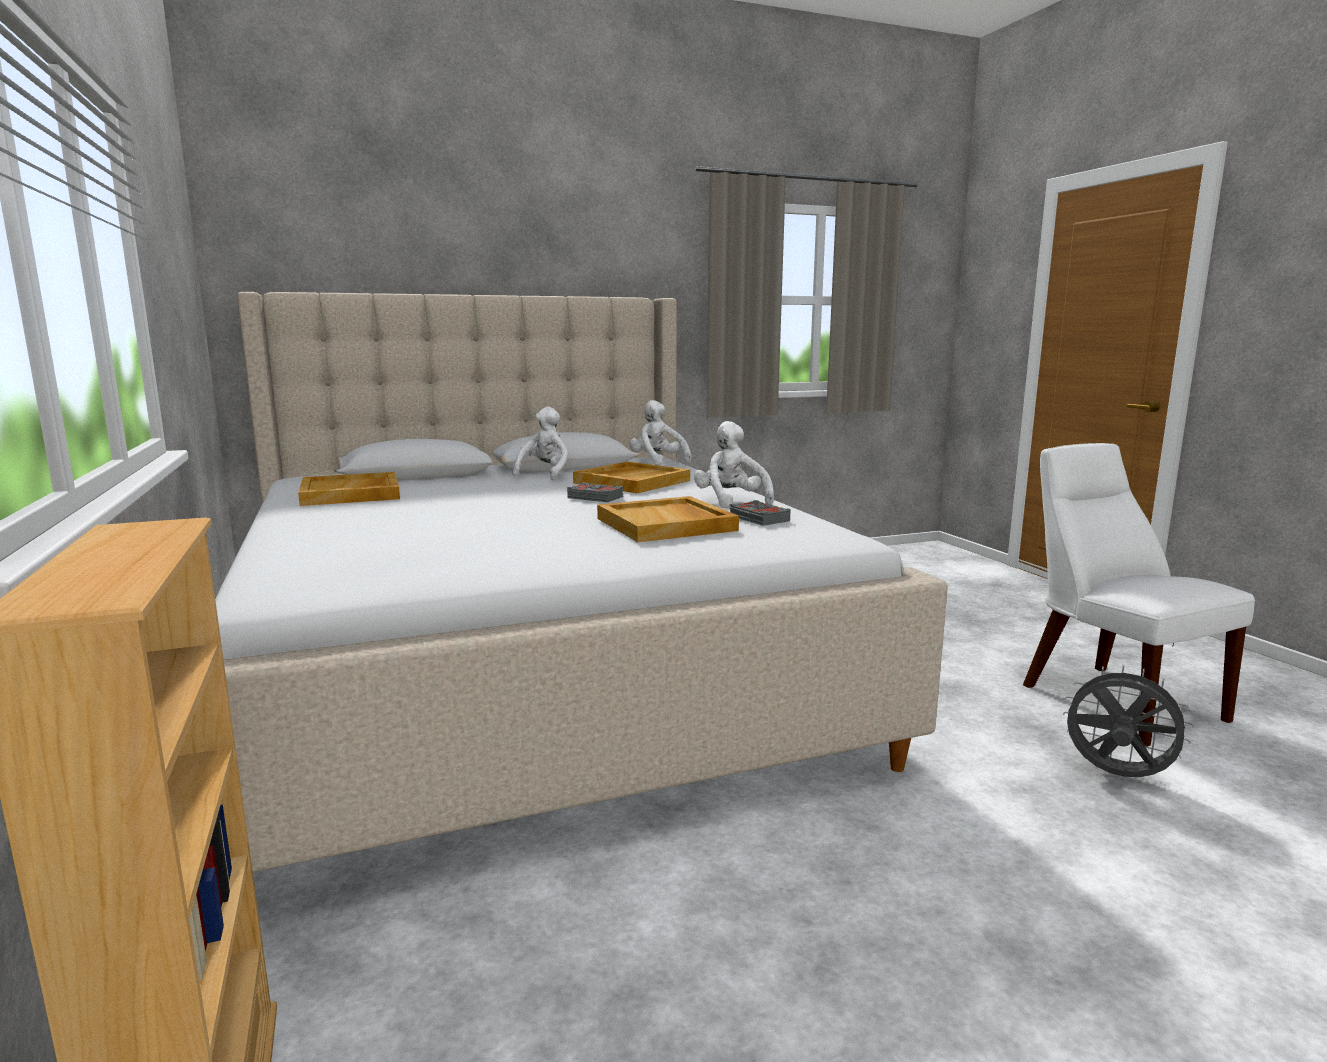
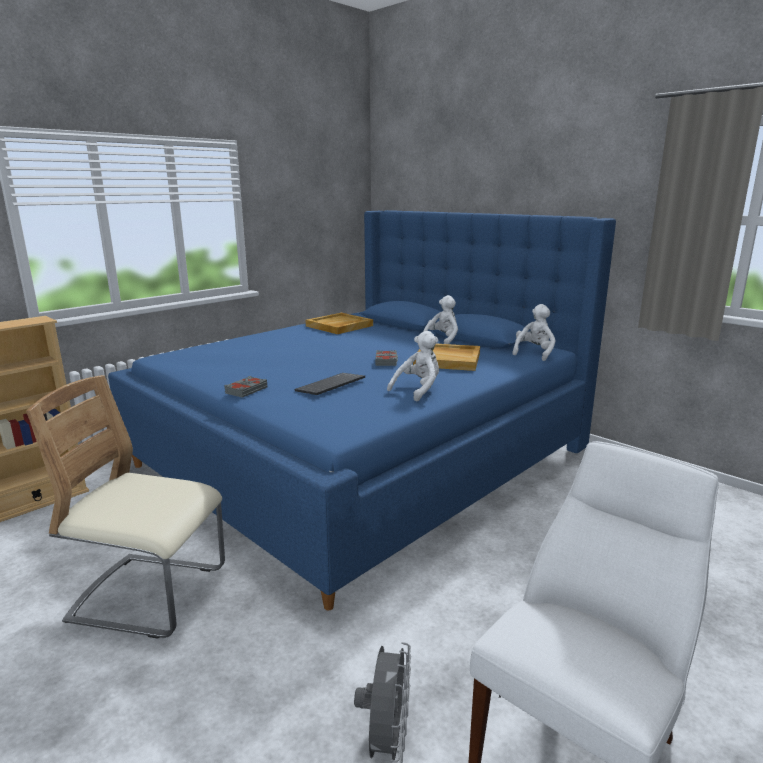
camera: 65 degrees right, 5 degrees up
(534, 675) = (365, 455): beige bed -> blue bed
(544, 474) = (442, 341): white plush toy -> white plush toy turned 45 degrees counterclockwise
(667, 524) = (331, 386): beige tray -> keyboard
(758, 519) = (372, 403): grey book -> grey book (246, 390)
(805, 919) = (150, 595): none -> beige chair

